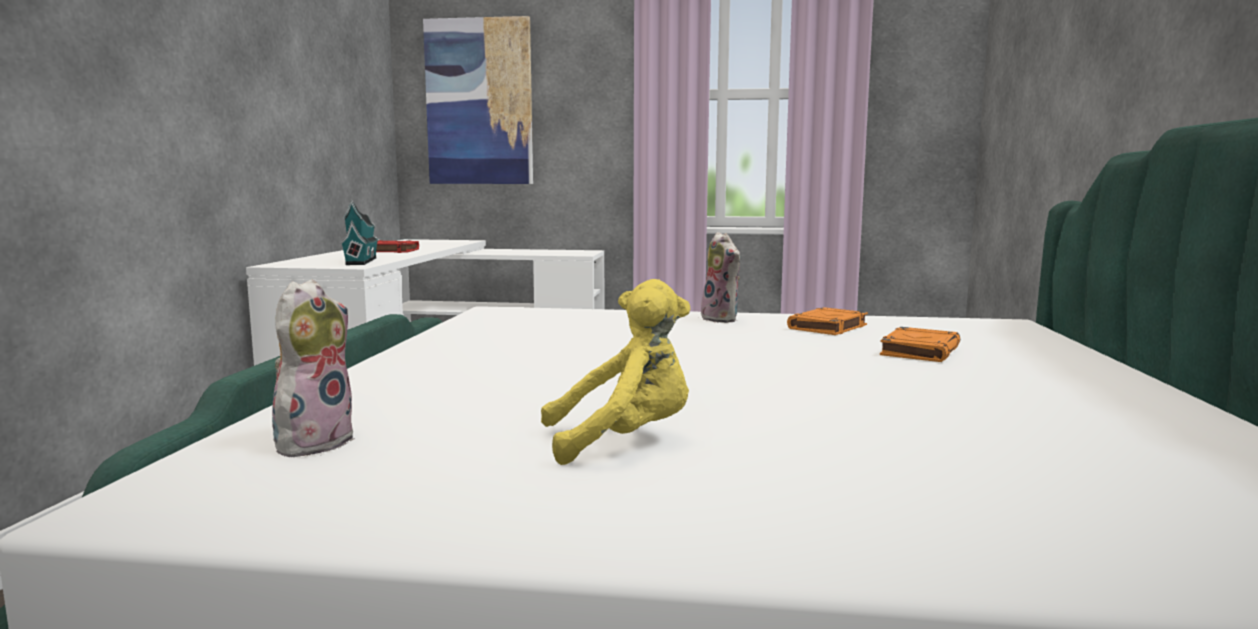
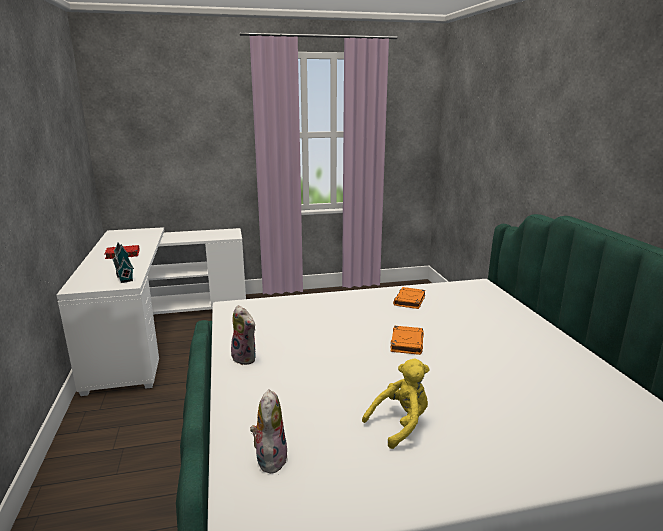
camera: 20 degrees left, 10 degrees up
(479, 102) = (151, 141): picture -> none
(722, 319) = (356, 299): plush toy -> plush toy (246, 358)
(919, 351) = (462, 319): orange book -> orange book (406, 343)

